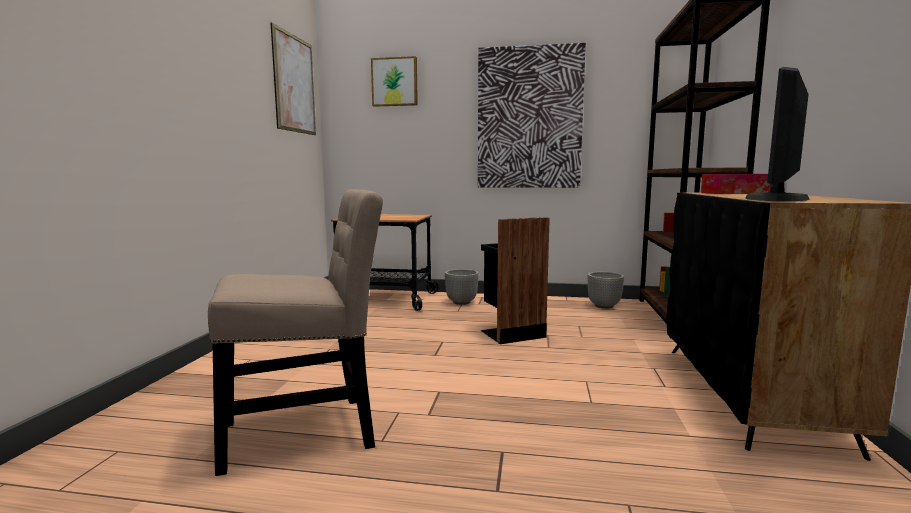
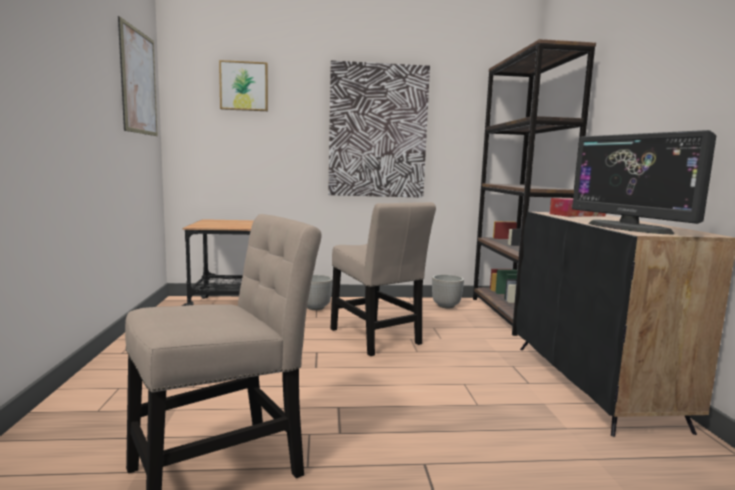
camera: 15 degrees left, 0 degrees up
(510, 333) = (376, 338): black trash can -> beige chair
(777, 198) = (629, 228): monitor -> monitor turned 45 degrees counterclockwise

